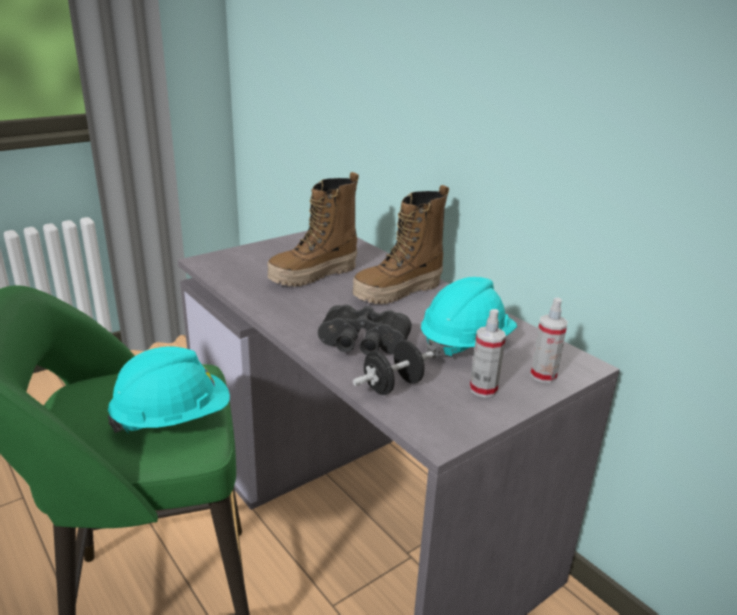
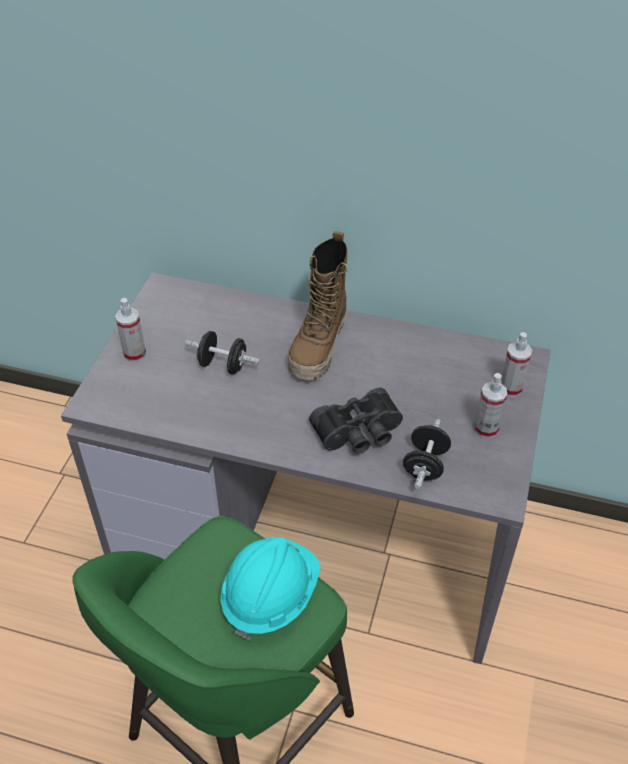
camera: 35 degrees left, 20 degrees up
(264, 251) = (135, 354): none -> spray bottle
(313, 275) = (223, 365): boot -> black dumbbell
(465, 343) = (430, 384): turquoise hard hat -> none

